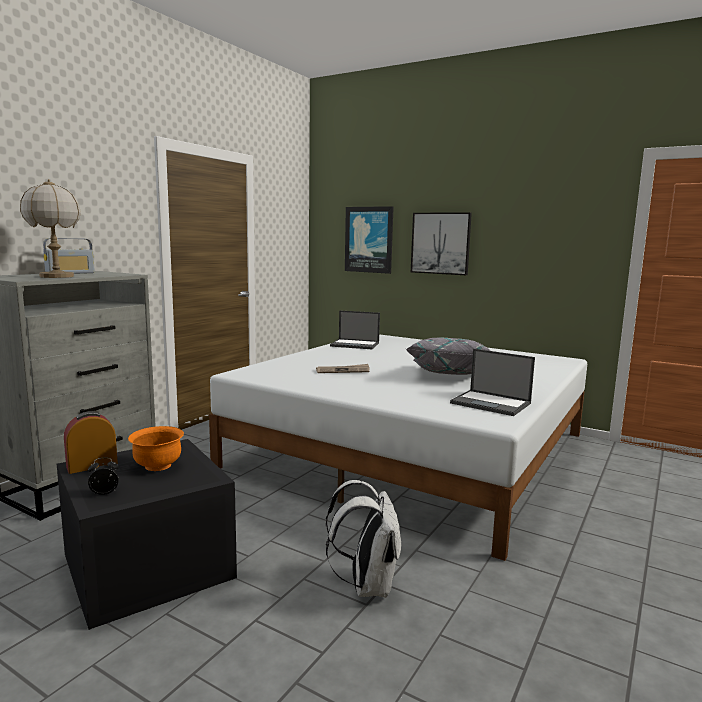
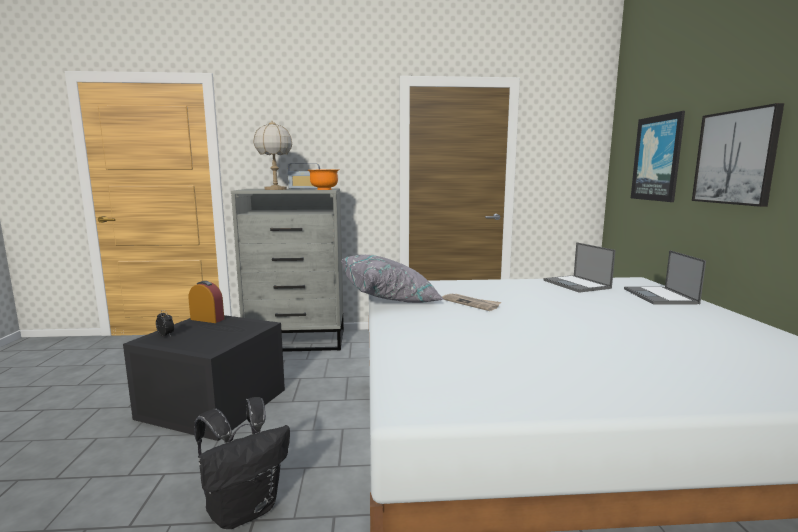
camera: 55 degrees right, 0 degrees up
(157, 466) = (220, 332): orange bowl -> orange bowl (324, 189)
(367, 585) = (244, 509): white backpack -> black backpack
(449, 376) = (565, 341): grey pillow -> grey pillow (390, 299)
(491, 403) = (493, 387): laptop -> laptop (660, 296)

